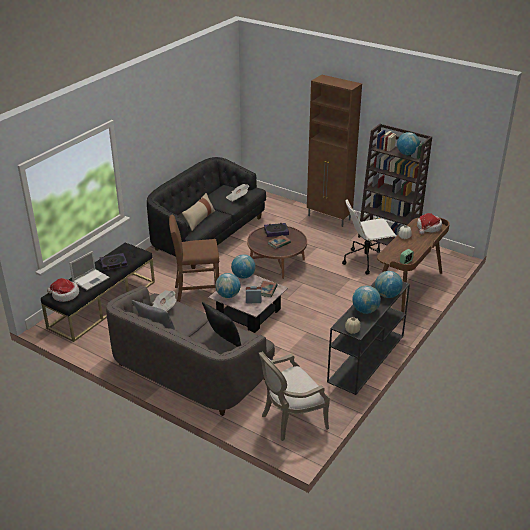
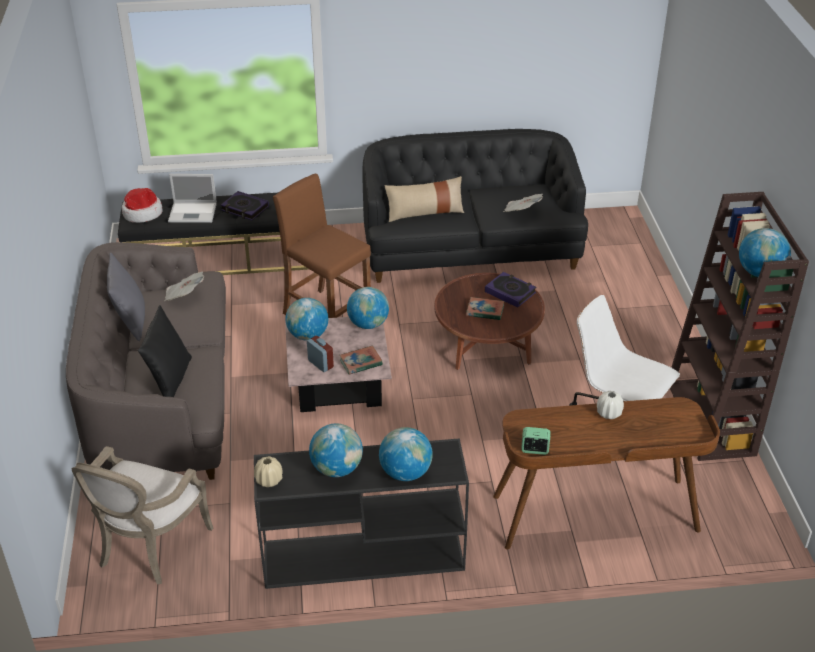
camera: 50 degrees right, 5 degrees up
(290, 420) = (148, 548): armchair -> armchair turned 90 degrees counterclockwise
(329, 218) = (675, 330): brown cabinet -> none
(428, 228) = (676, 427): hat -> none

